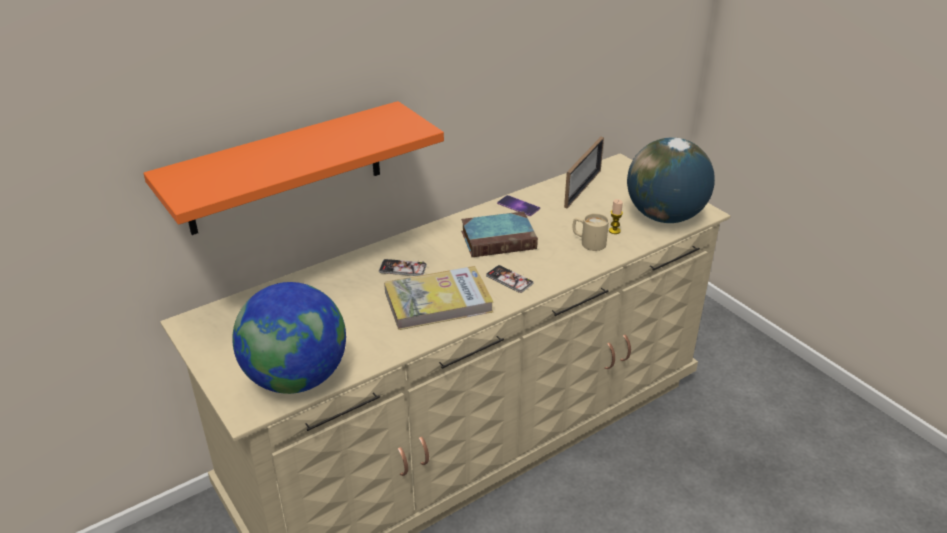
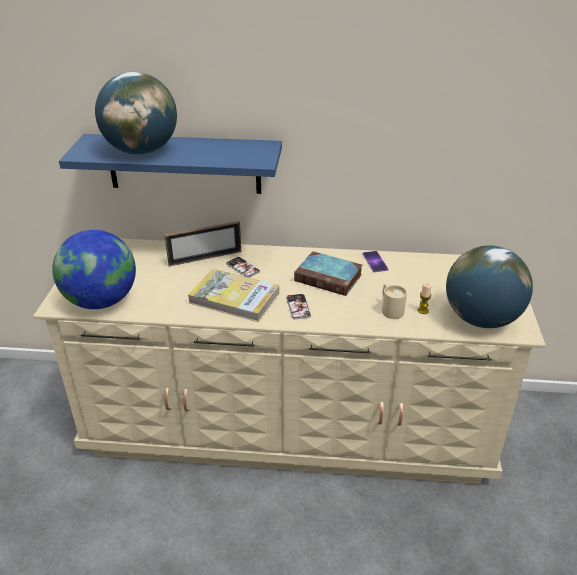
camera: 40 degrees right, 0 degrees up
(263, 165) = (141, 151): none -> globe
(285, 168) = (184, 164): orange shelf -> blue shelf
(582, 188) = (442, 270): picture frame -> picture frame (205, 258)

